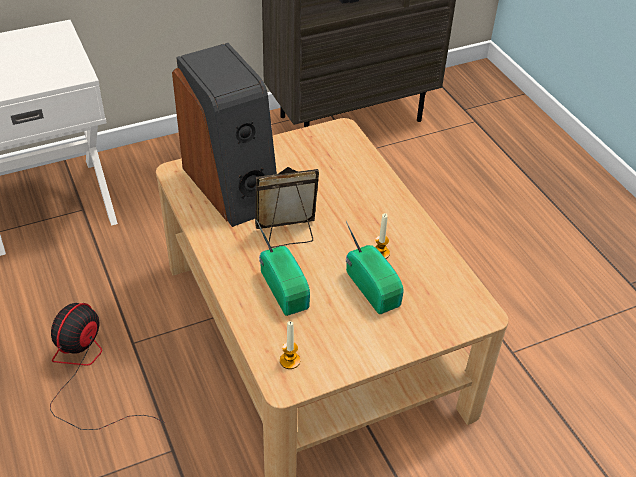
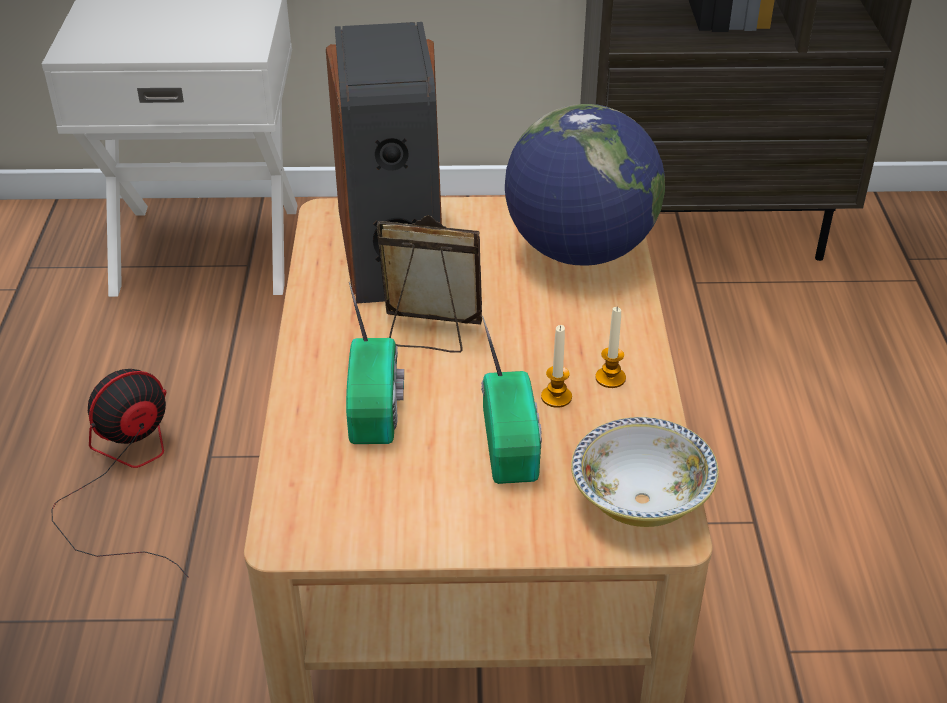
camera: 25 degrees right, 5 degrees down
(290, 361) = (315, 508): candle -> candle (610, 378)
(340, 159) = (580, 251): none -> globe
(458, 300) = (640, 500): none -> bowl

